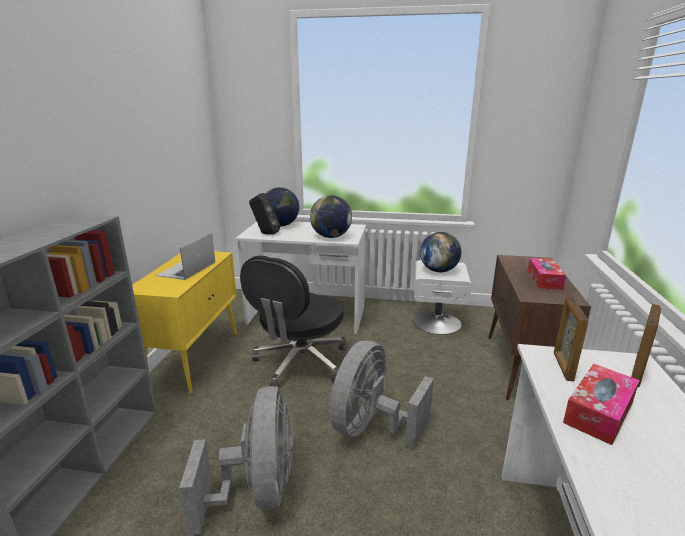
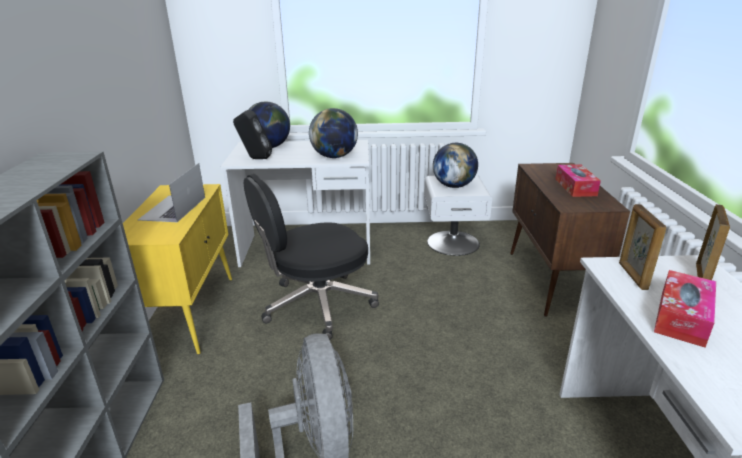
camera: 10 degrees left, 5 degrees up
(300, 364) = (316, 305): black office chair -> black office chair turned 45 degrees clockwise
(371, 427) = (415, 363): grey fan -> none

